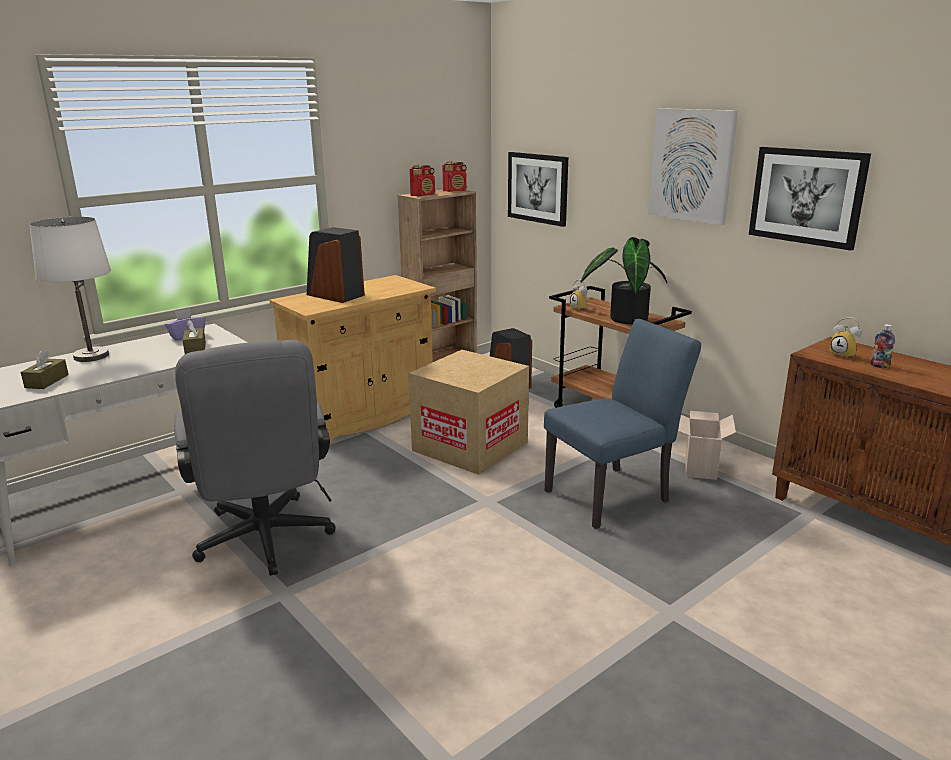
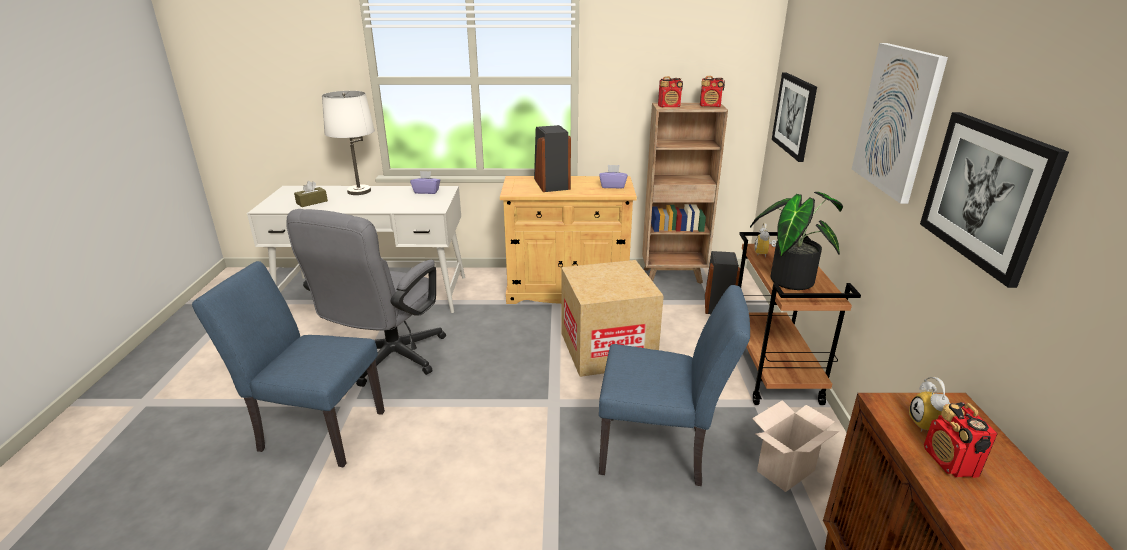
camera: 40 degrees right, 5 degrees up
(195, 348) = (414, 202): brown tissue box -> none
(284, 632) = (314, 429): none -> blue chair
(398, 285) = (612, 186): none -> purple tissue box
(879, 366) = (950, 462): bottle -> radio

